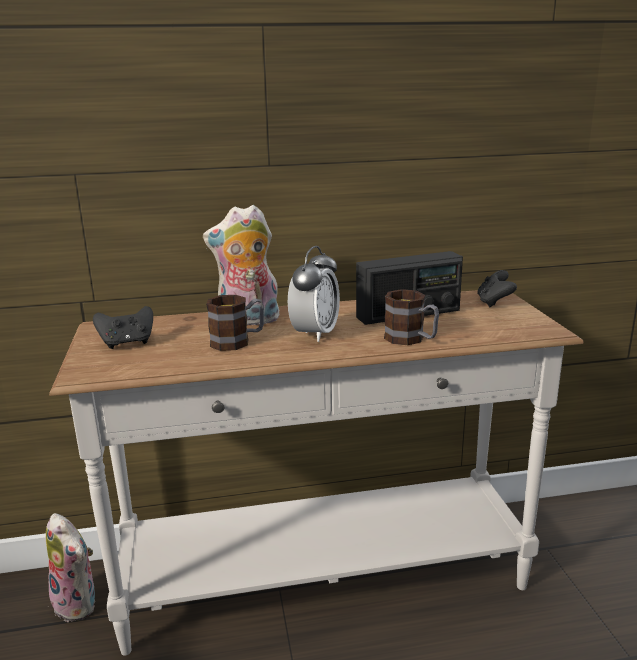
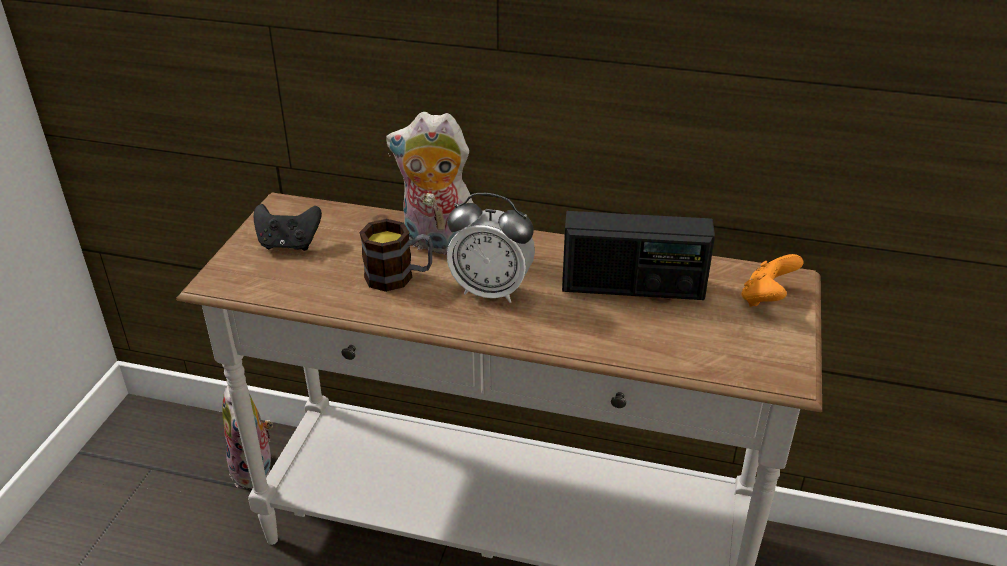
camera: 25 degrees right, 15 degrees up
(315, 334) = (491, 290): alarm clock -> alarm clock turned 60 degrees clockwise
(411, 339) = (592, 337): mug -> none
(494, 303) = (766, 299): black game controller -> orange game controller

